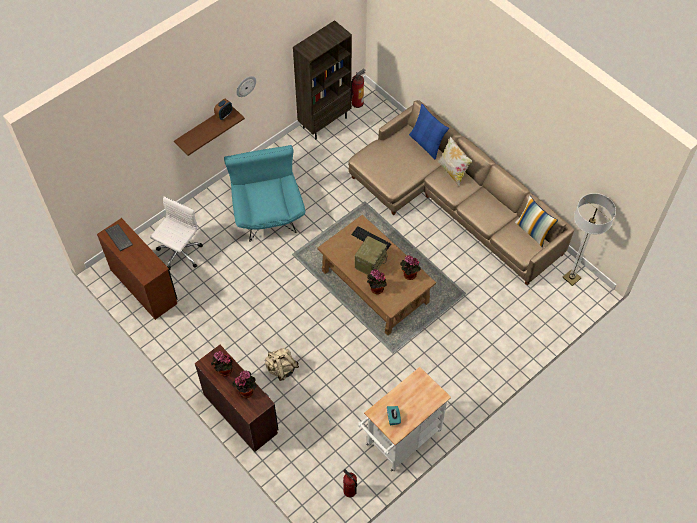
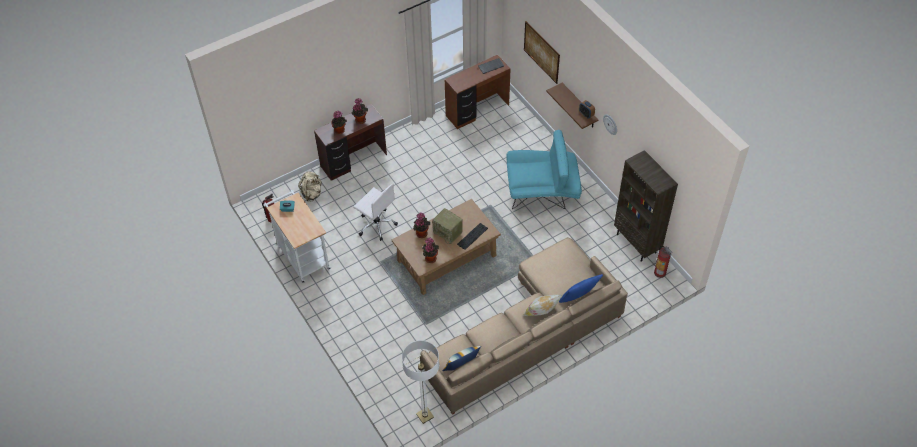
camera: 100 degrees right, 5 degrees down
(135, 155) = (541, 52): none -> picture
(179, 254) = (504, 132): white office chair -> white office chair (376, 224)
(281, 369) = (384, 188): beige backpack -> beige backpack (312, 193)

